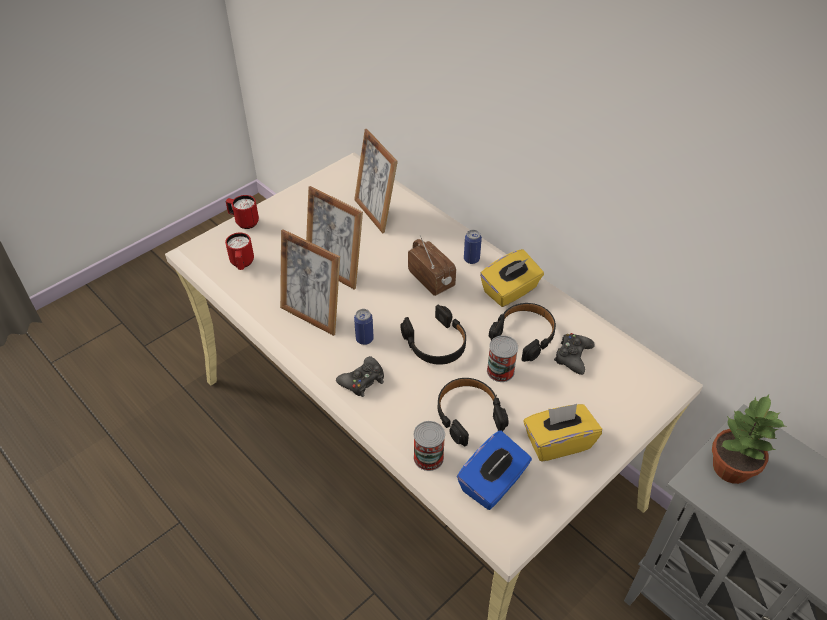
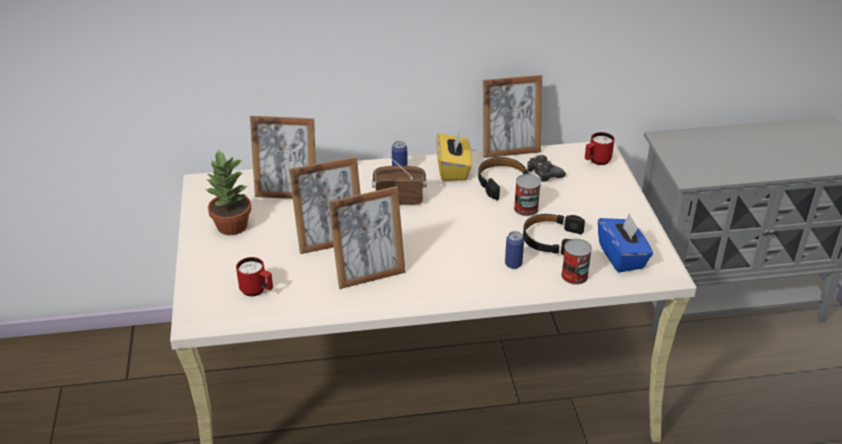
camera: 55 degrees left, 10 degrees down
(244, 222) = (199, 269): red mug -> red mug (596, 161)
(362, 381) = (469, 277): black game controller -> none
(364, 339) = (426, 258): can -> can (513, 264)
(436, 343) = (468, 225): black headphones -> none
(558, 442) = (611, 214): yellow tissue box -> none
(583, 314) = (510, 150): none -> picture frame
(730, 468) = (688, 161): potted plant -> potted plant (232, 226)

